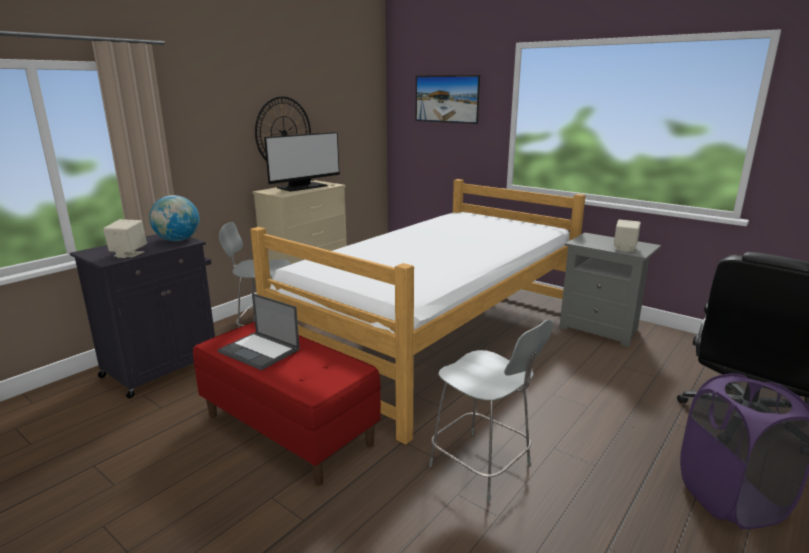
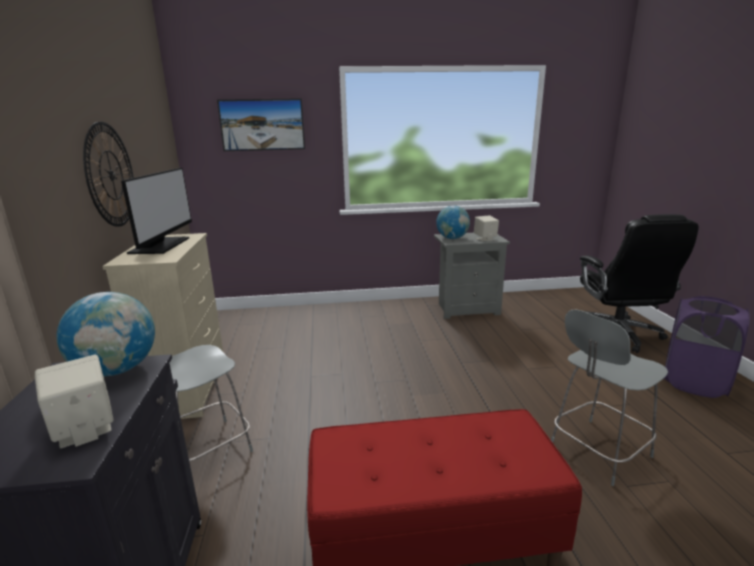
camera: 45 degrees left, 0 degrees up
(260, 351) = (402, 463): laptop -> none
(438, 338) = (386, 367): bed -> none
(483, 467) = (597, 451): grey chair -> grey chair turned 150 degrees clockwise
(591, 240) = (452, 238): none -> globe

